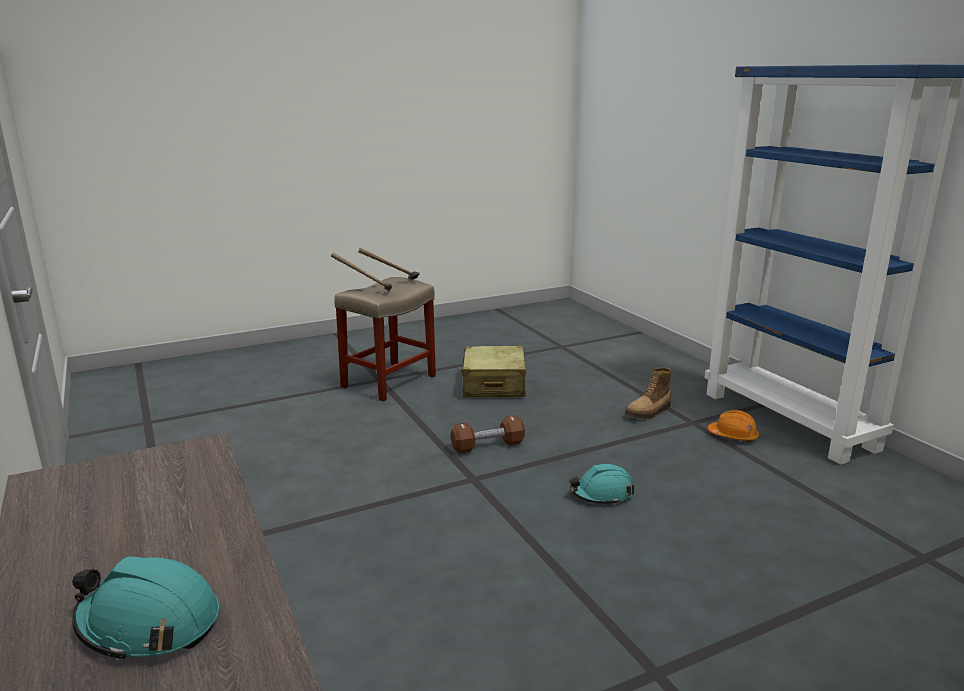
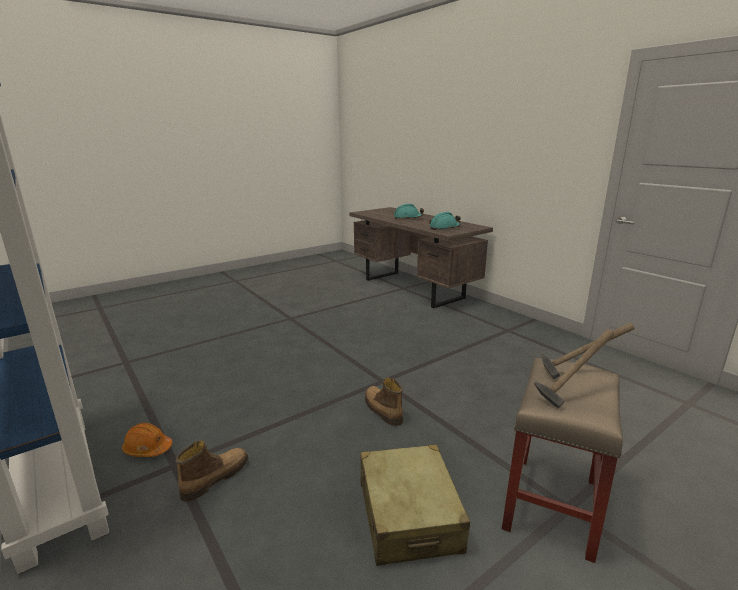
camera: 170 degrees right, 0 degrees up
(487, 446) = (382, 410): brown dumbbell -> boot
(602, 494) = (294, 379): turquoise hard hat -> turquoise hard hat (444, 228)

